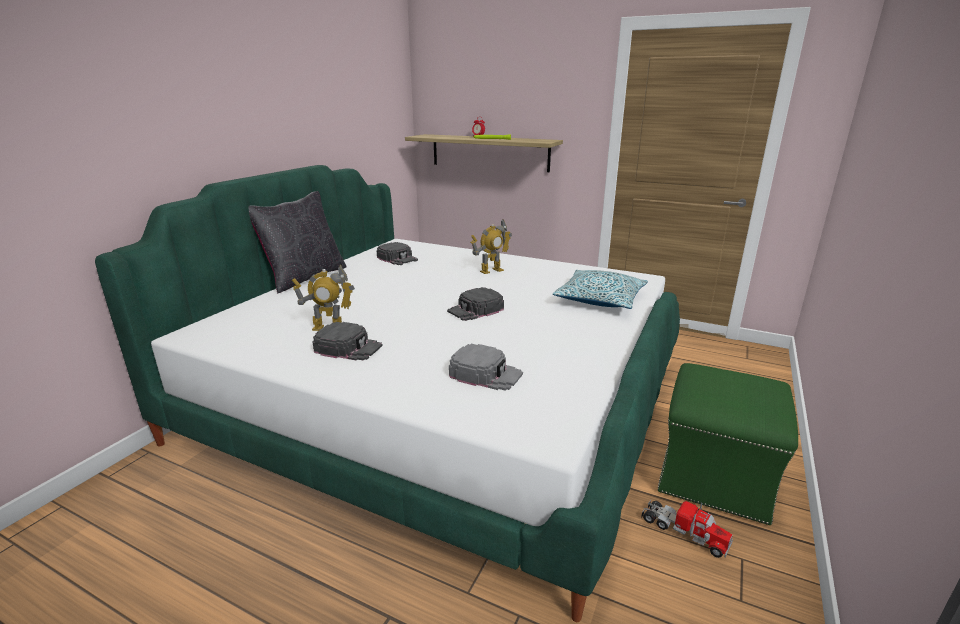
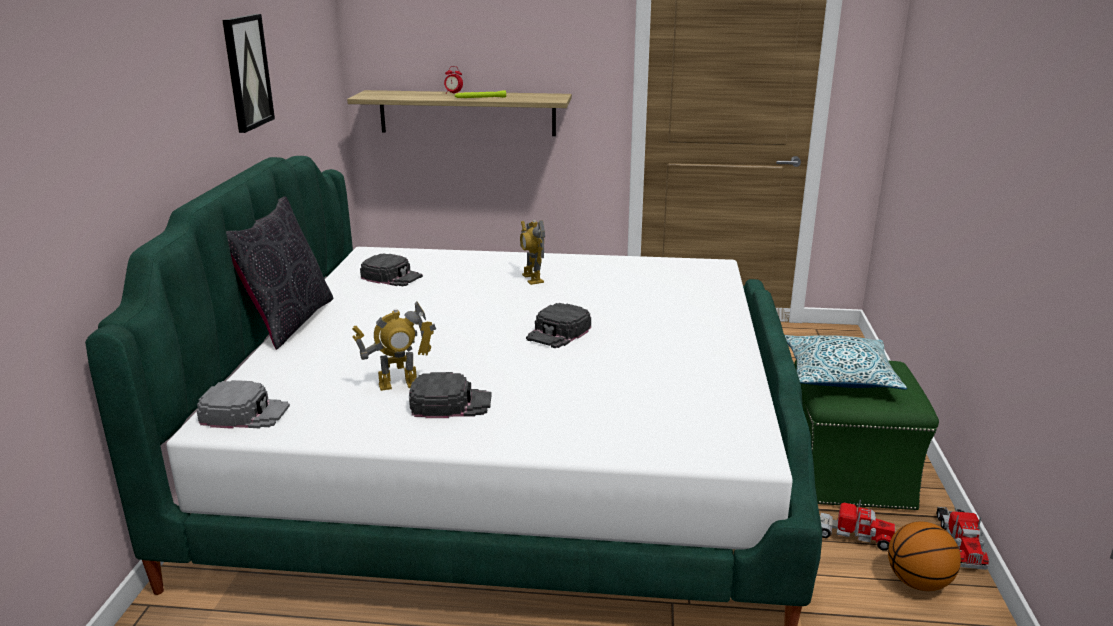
camera: 20 degrees left, 0 degrees up
(303, 103) = (247, 72): none -> picture
(486, 373) = (635, 404): grey cap -> grey cap (245, 413)
(491, 271) = (532, 278): toy robot -> toy robot turned 120 degrees clockwise
(600, 299) = (687, 299): pillow -> pillow (839, 376)
(737, 601) = (918, 582): none -> basketball
(802, 570) = (959, 542): none -> toy truck

